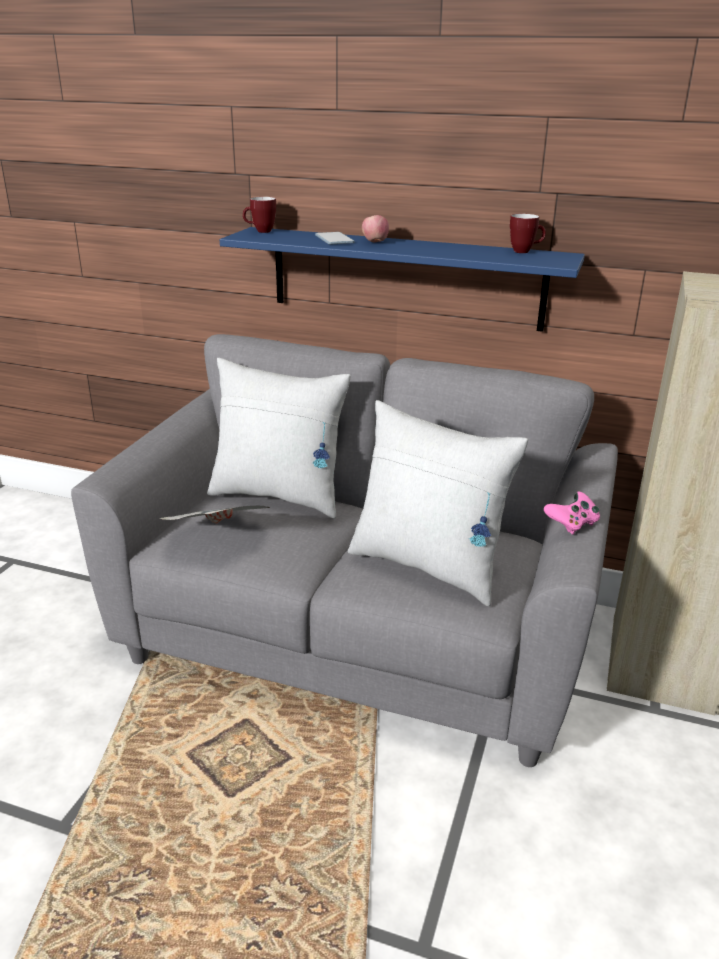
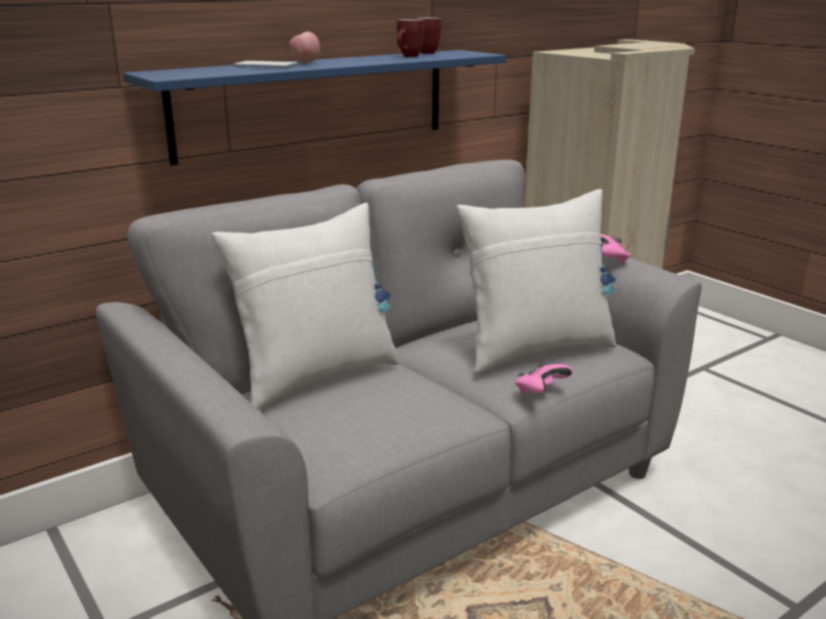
camera: 55 degrees left, 5 degrees down
(218, 538) = (365, 428): newspaper -> none
(260, 231) = (162, 72): mug -> mug (409, 57)
(354, 592) = (541, 391): none -> pink game controller

